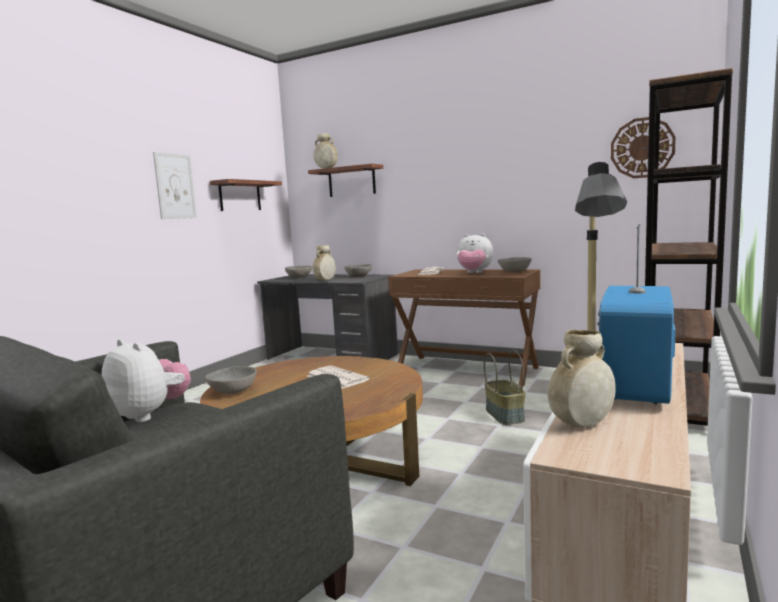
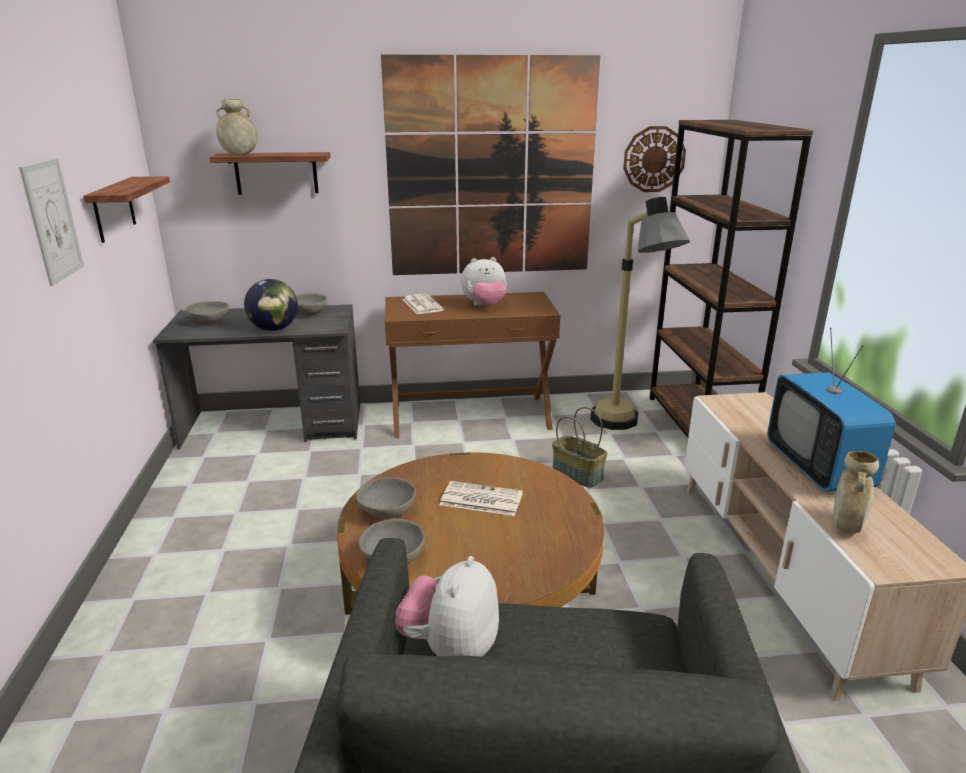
camera: 35 degrees left, 15 degrees up
(149, 414) = (450, 648): plush toy -> plush toy turned 75 degrees counterclockwise
(325, 280) = (274, 329): beige vase -> globe
(494, 168) = (491, 170): none -> picture
(514, 271) = (526, 299): grey bowl -> grey bowl (386, 512)

